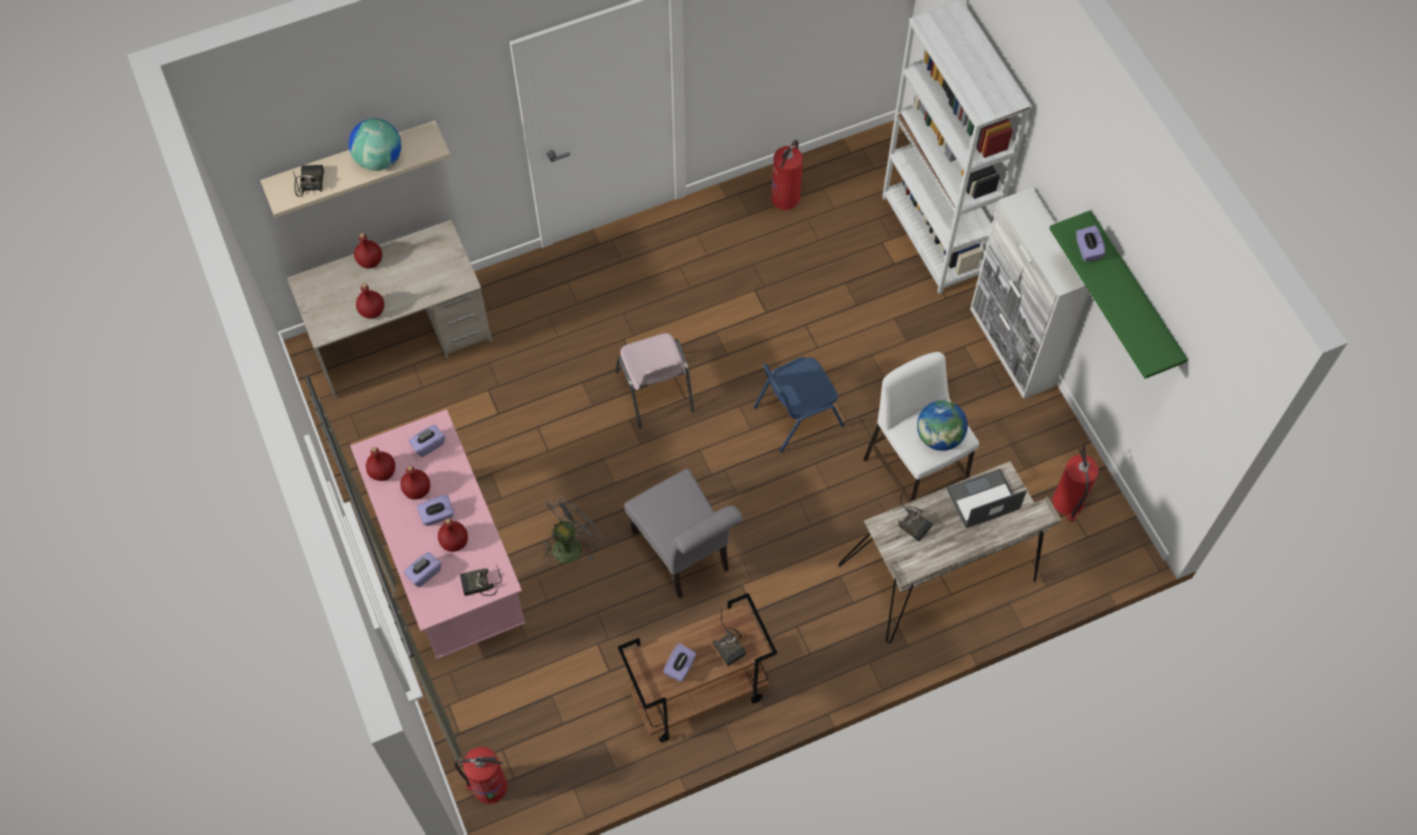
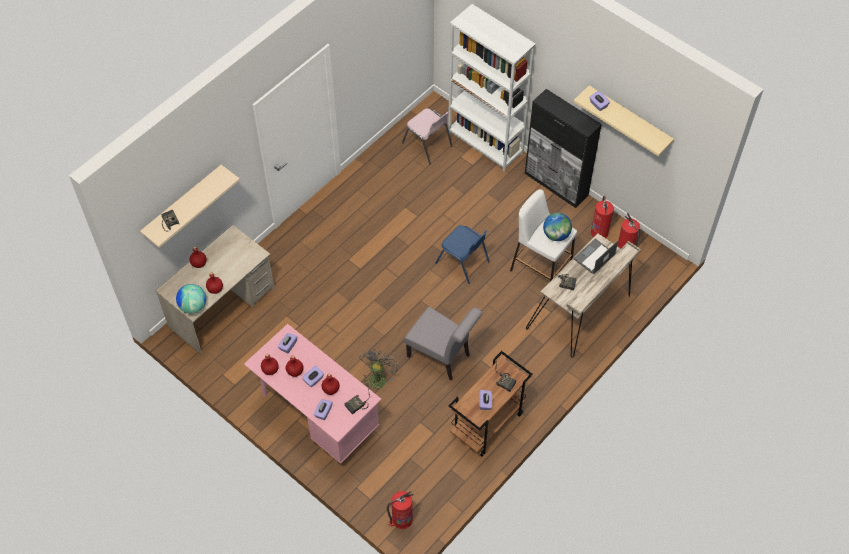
camera: 25 degrees left, 5 degrees down
(379, 159) = (201, 195): globe -> globe (193, 306)
(655, 392) = (380, 280): pink chair -> pink chair (427, 145)
(786, 197) = (396, 152): fire extinguisher -> fire extinguisher (599, 231)
(796, 416) = (463, 262): blue chair -> blue chair turned 90 degrees counterclockwise
(1012, 348) = (556, 184): white cabinet -> black cabinet
(1133, 294) = (629, 119): green shelf -> beige shelf

